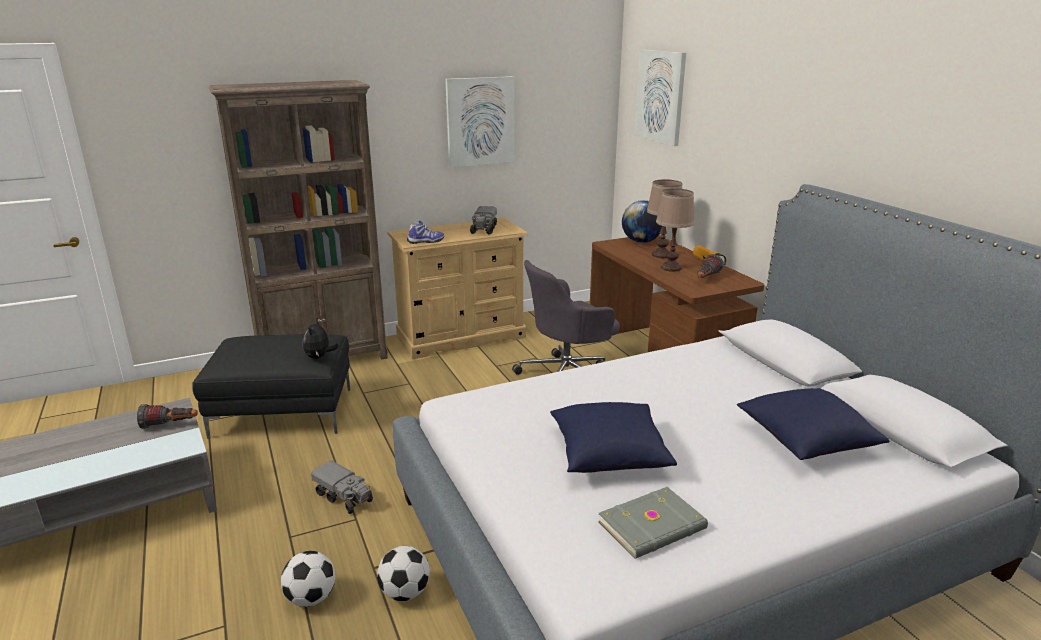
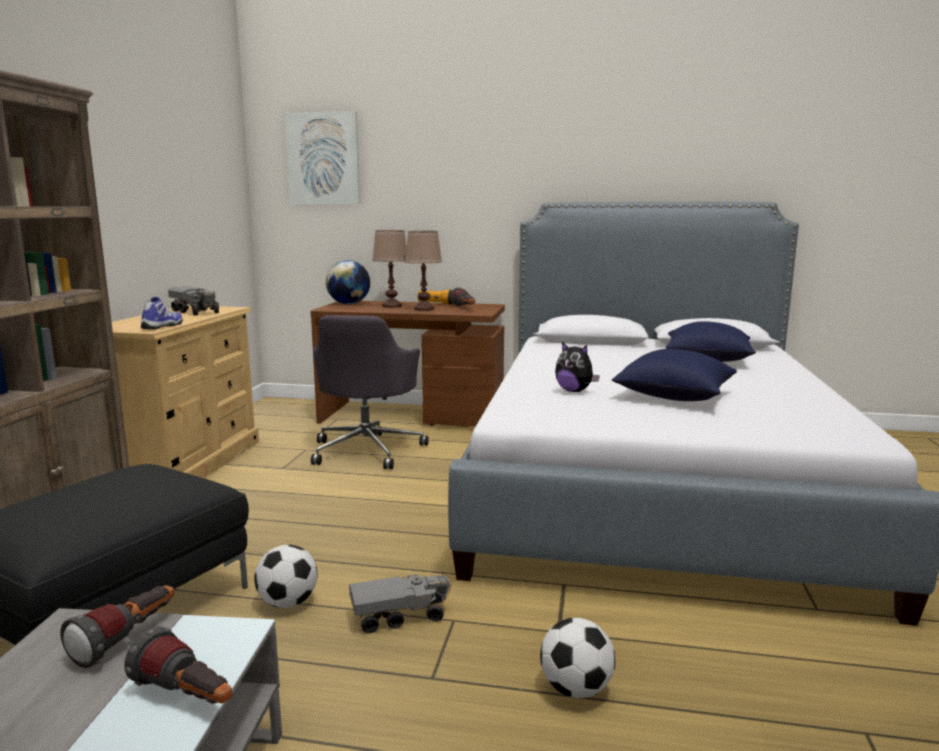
camera: 55 degrees left, 10 degrees down
(131, 461) = (187, 698): none -> flashlight
(319, 357) = (198, 478): plush toy -> plush toy (574, 391)
(405, 592) = (619, 623): football -> football (288, 603)
(480, 121) = (148, 179): picture -> none
(653, 527) = (788, 407): grey book -> none

